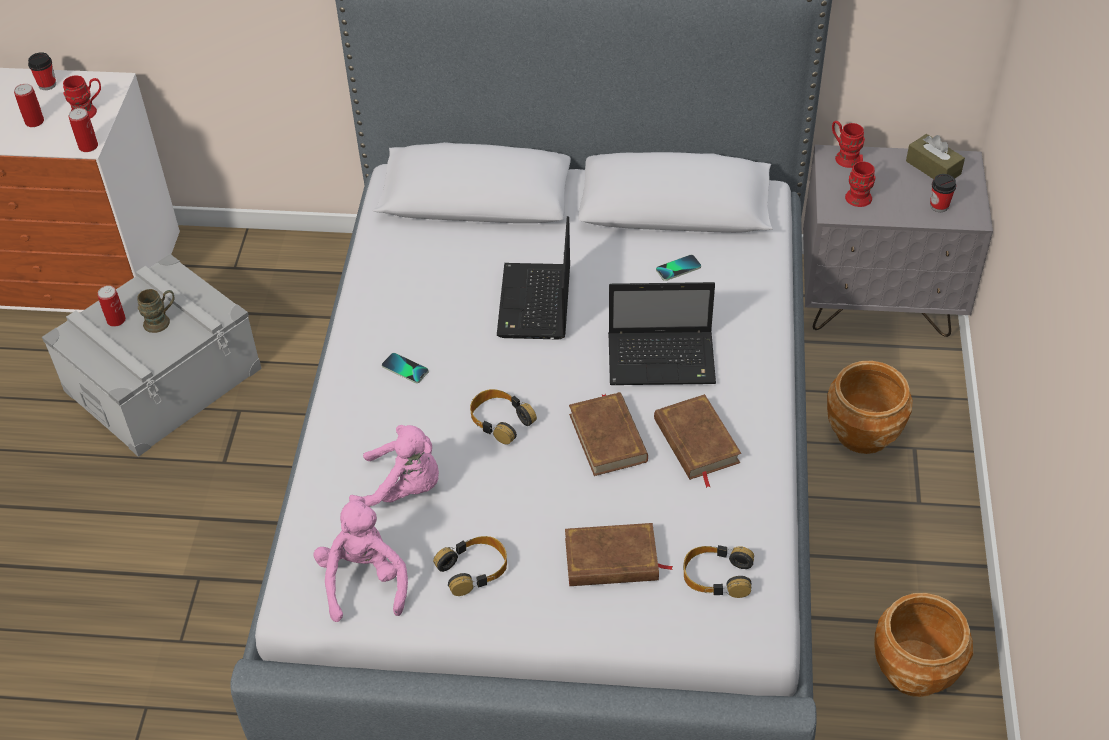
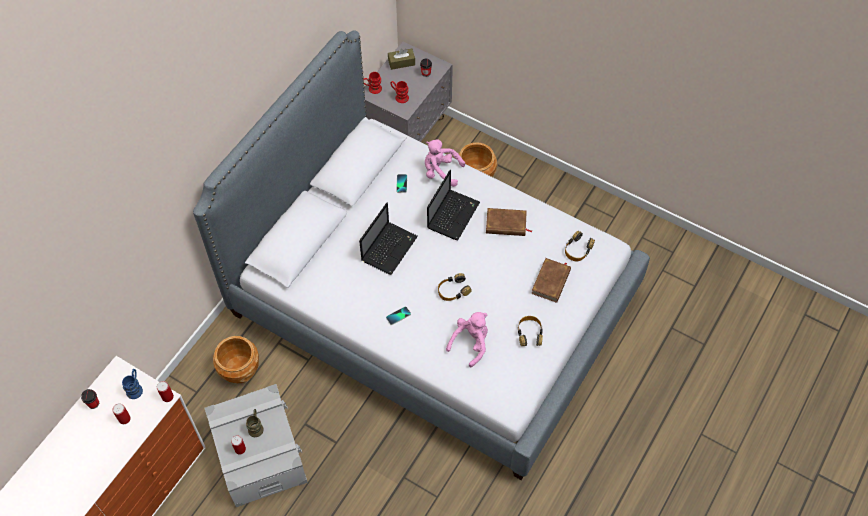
camera: 65 degrees left, 10 degrees up
(88, 111) = (135, 388): red mug -> blue mug
(364, 581) = (513, 378): pink plush toy -> pink plush toy (441, 171)
(535, 304) = (389, 247): laptop -> laptop turned 90 degrees counterclockwise
(608, 437) = (486, 254): brown book -> none
(915, 670) = (599, 221): brown planter -> brown planter (240, 370)

